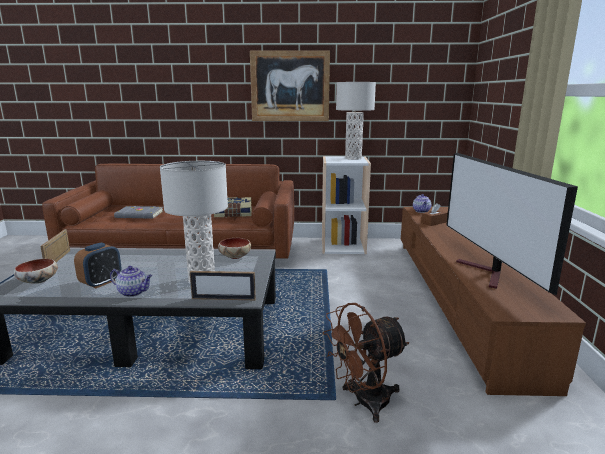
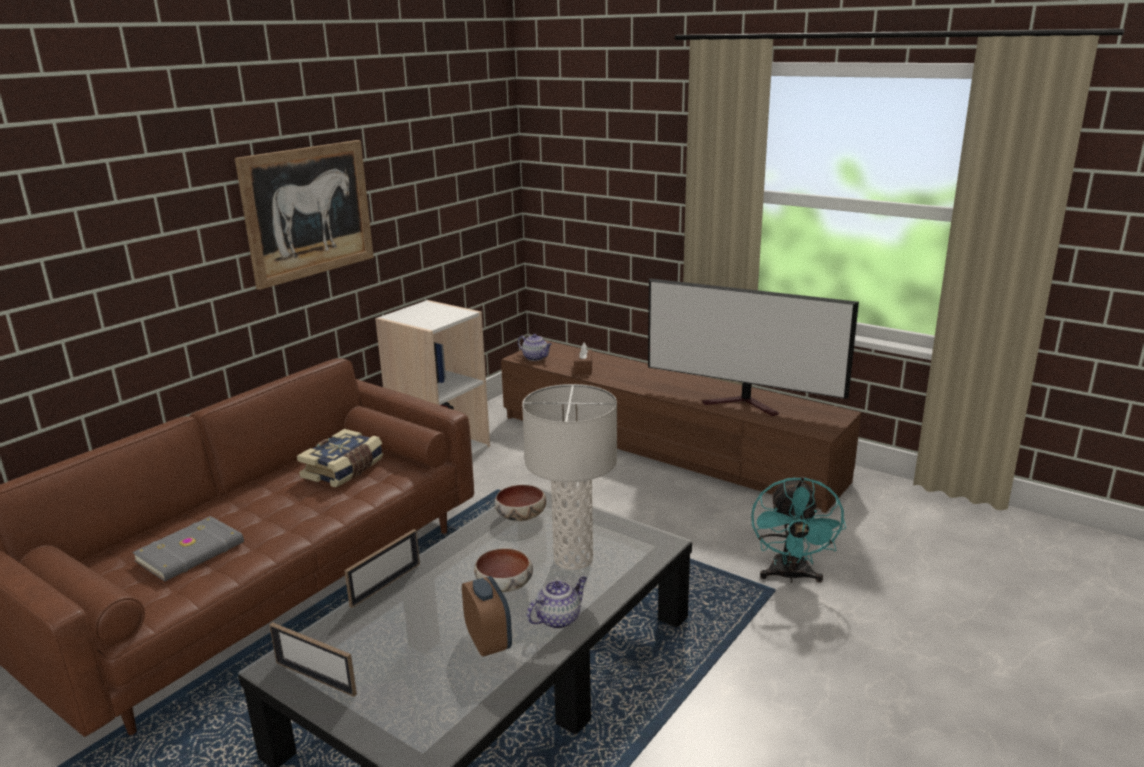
camera: 55 degrees left, 5 degrees up
(38, 281) = (408, 706): bowl -> bowl (505, 586)
(223, 299) = (649, 557): picture frame -> picture frame (386, 584)
(353, 158) = (431, 309): white table lamp -> none
(364, 402) = (790, 576): brown fan -> turquoise fan

